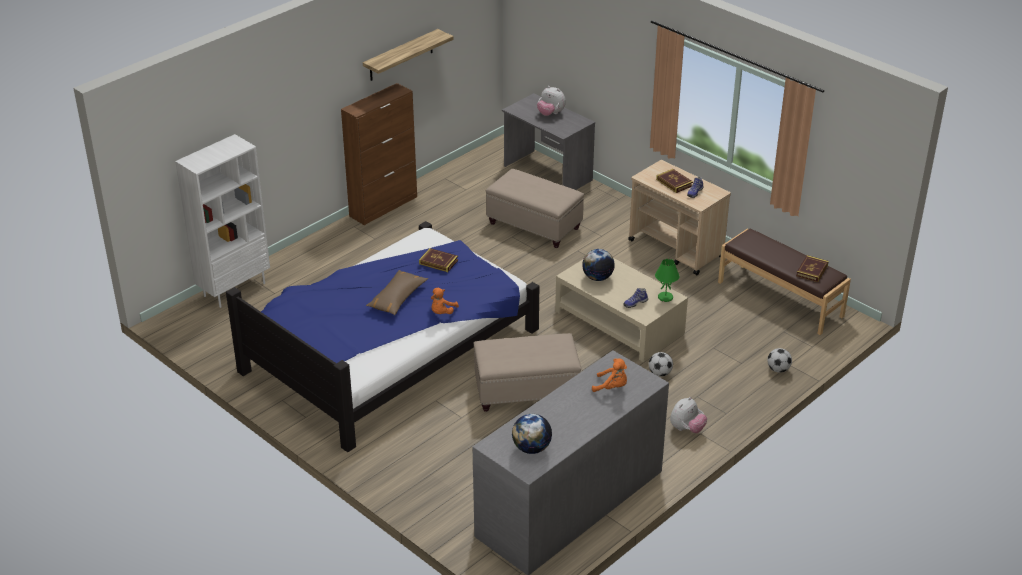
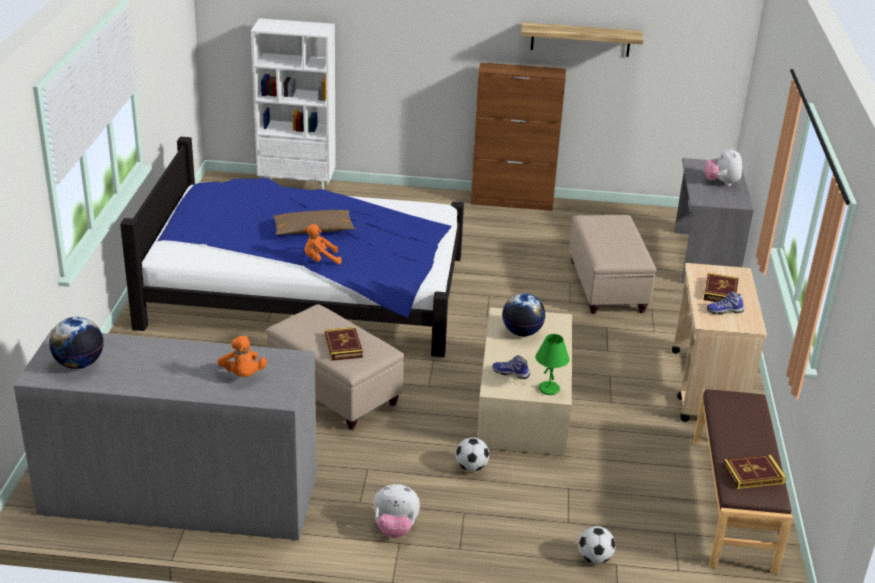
camera: 50 degrees right, 5 degrees down
(438, 262) = (397, 228): book -> book (343, 346)

